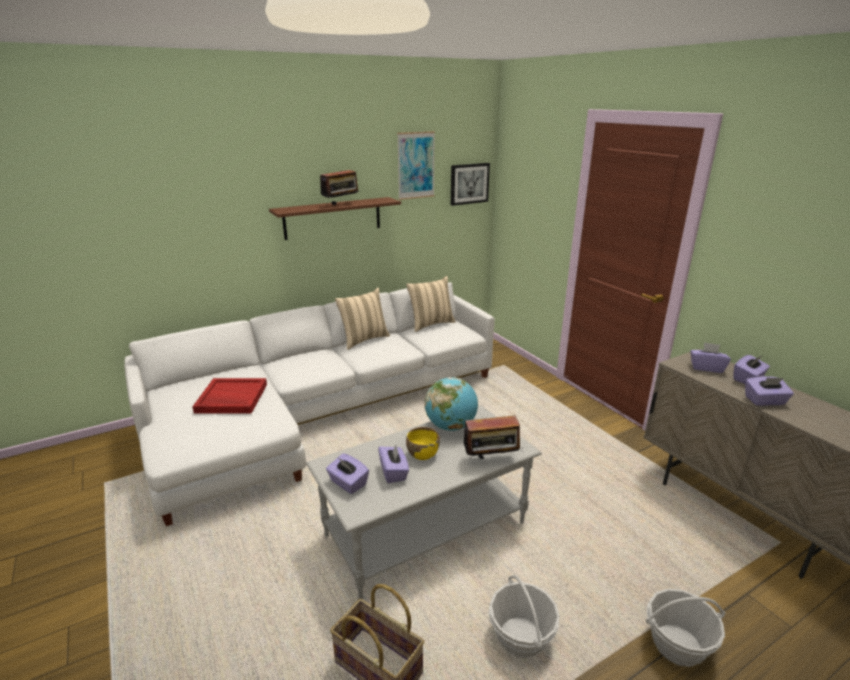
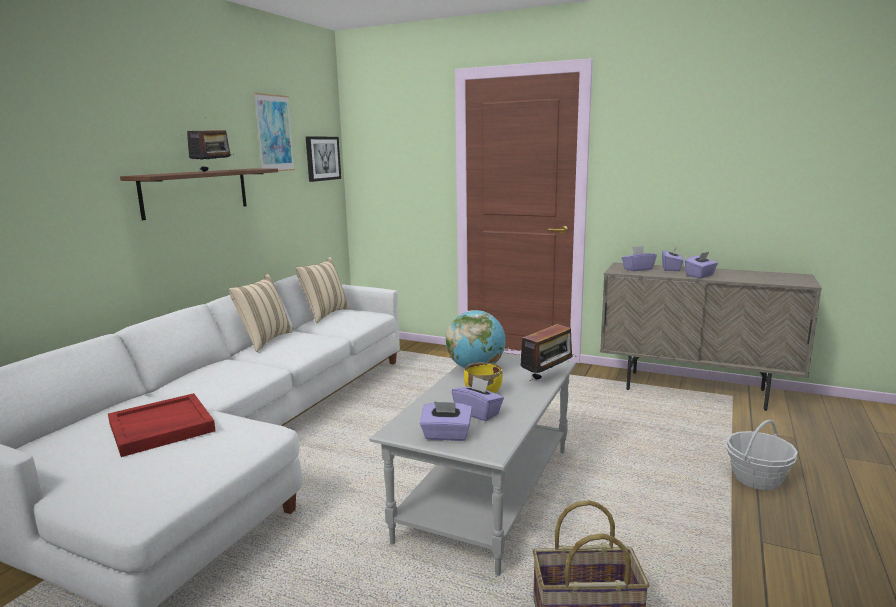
camera: 35 degrees left, 10 degrees down
(521, 637) = (663, 528): basket -> none

